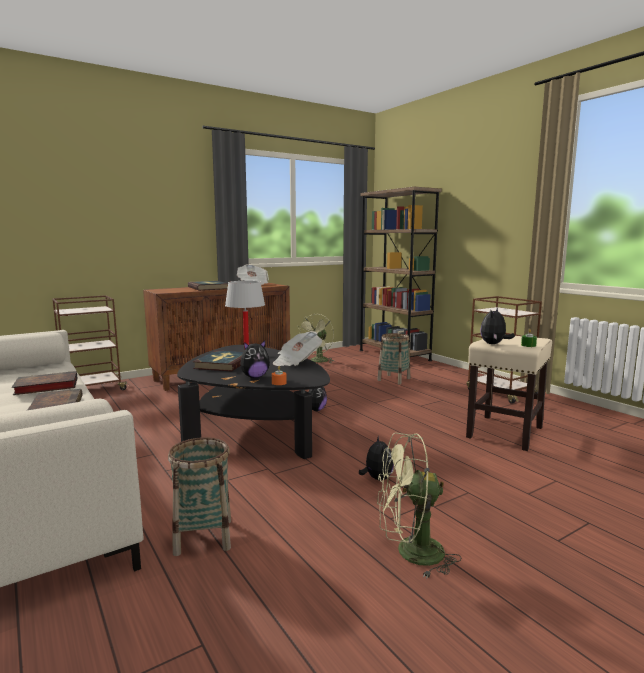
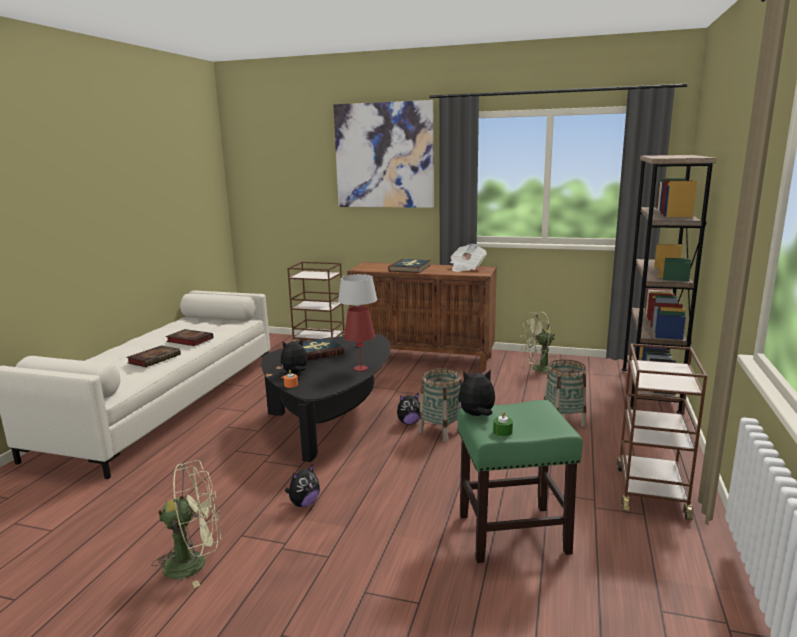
camera: 50 degrees right, 5 degrees up
(152, 180) = (384, 155): none -> picture
(203, 537) = (155, 479): basket -> basket (441, 431)
(254, 377) = (295, 373): plush toy -> plush toy turned 135 degrees clockwise
(296, 362) = (360, 368): newspaper -> red table lamp
(410, 553) = (195, 563): green fan -> green fan turned 120 degrees clockwise
(505, 432) = (511, 534): beige stool -> green stool

